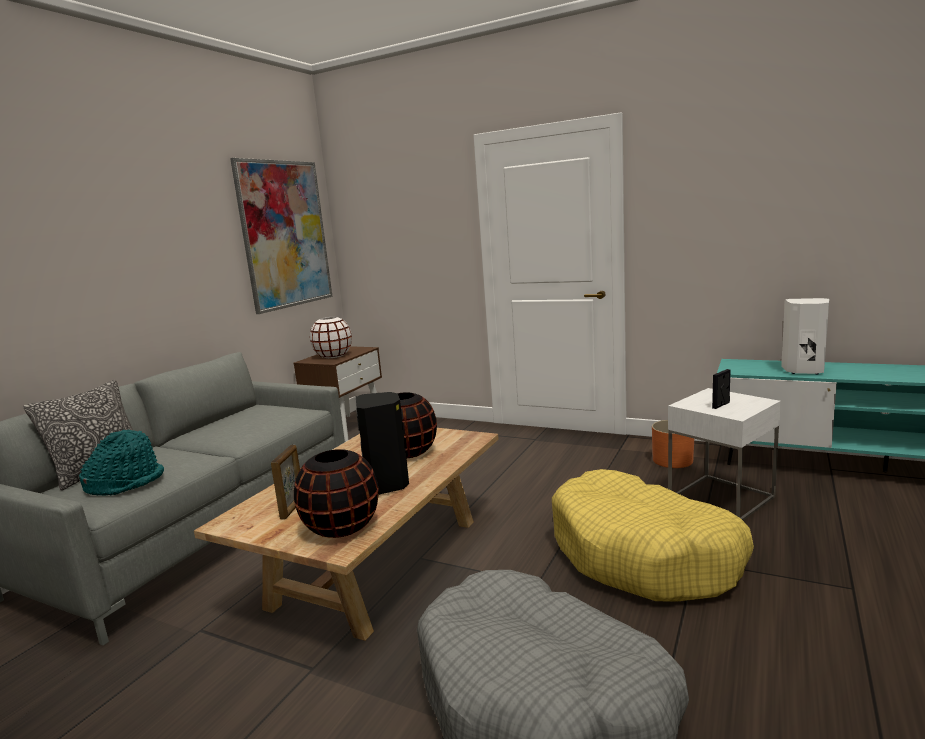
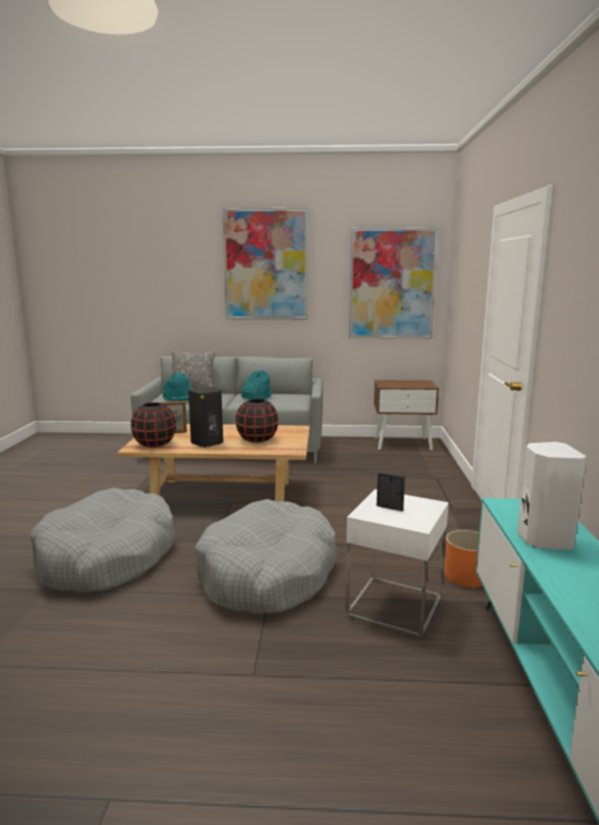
camera: 65 degrees right, 0 degrees up
(126, 216) = (266, 265): none -> picture
(230, 428) = (256, 397): none -> turquoise hat
(333, 356) = (400, 383): white vase -> none
(644, 555) = (267, 574): yellow dog bed -> grey dog bed

